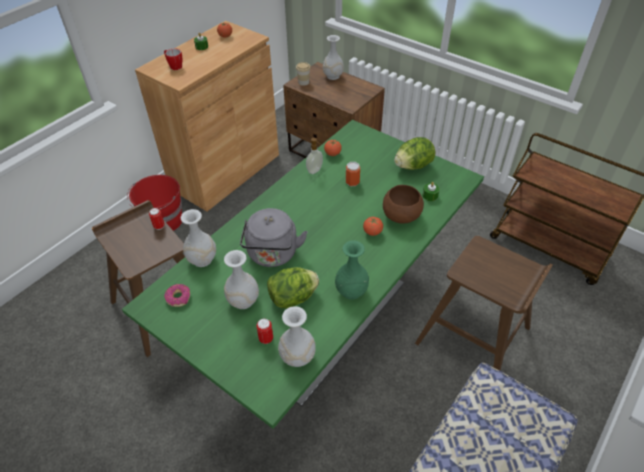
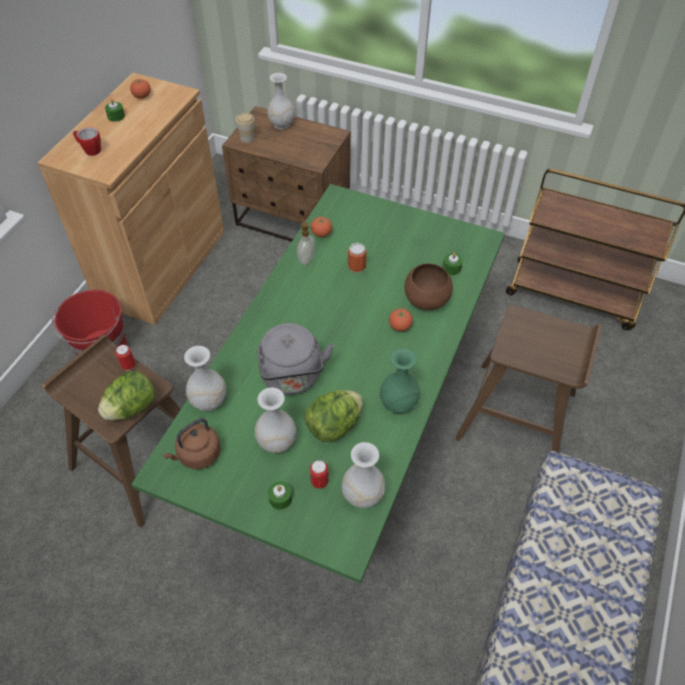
camera: 15 degrees left, 5 degrees up
(178, 298) = (197, 455): donut -> brown kettle
(230, 345) = (280, 498): none -> green candle
(413, 166) = (421, 233): lettuce -> lettuce (132, 408)

